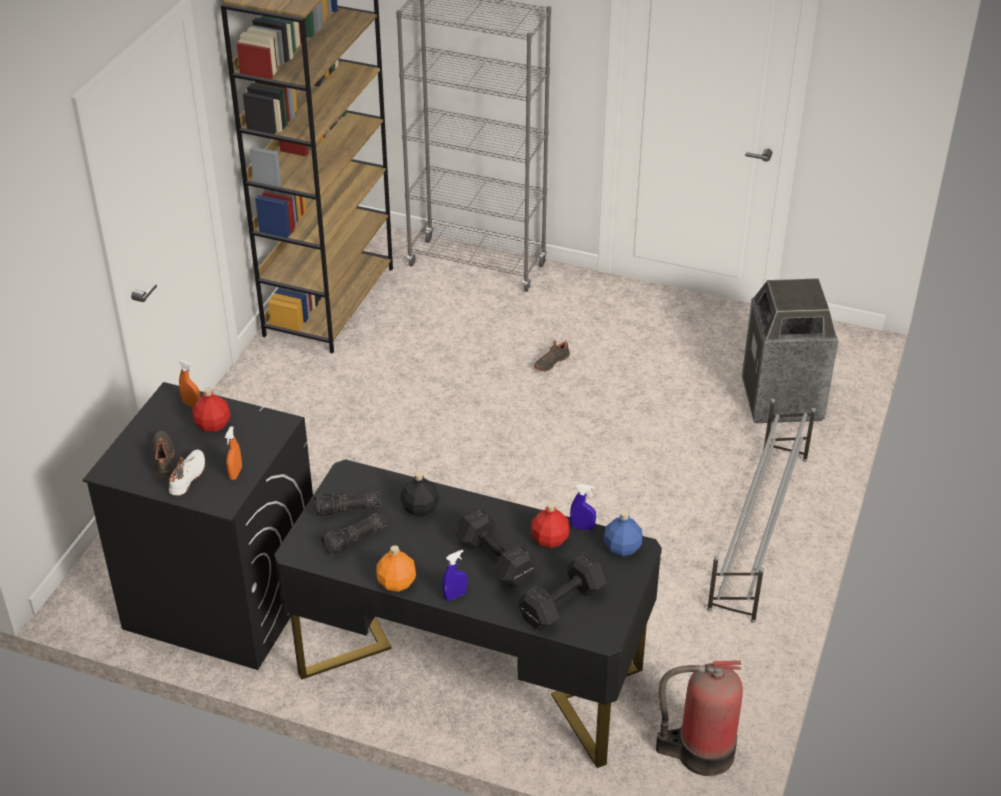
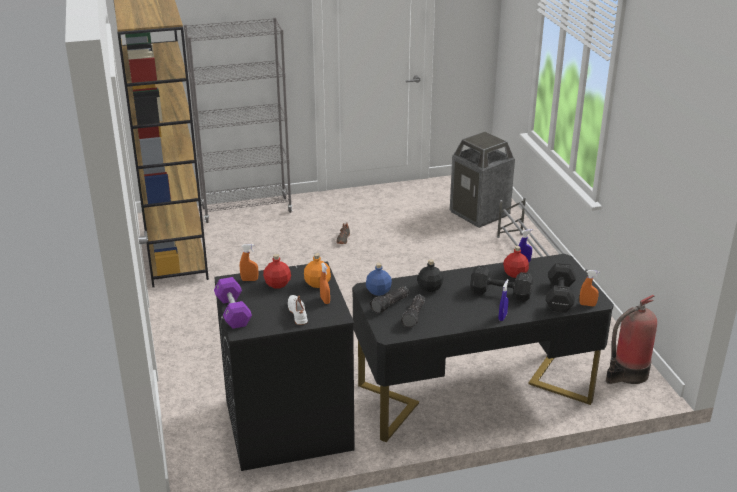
camera: 35 degrees left, 10 degrees down
(128, 441) = (233, 312): none -> purple dumbbell
(164, 458) = (269, 310): black shoe -> none
(396, 583) = (464, 325): orange bottle -> orange bottle (317, 284)
(584, 633) = (587, 305): none -> orange spray bottle
(622, 547) = (554, 263): blue bottle -> blue bottle (378, 291)

